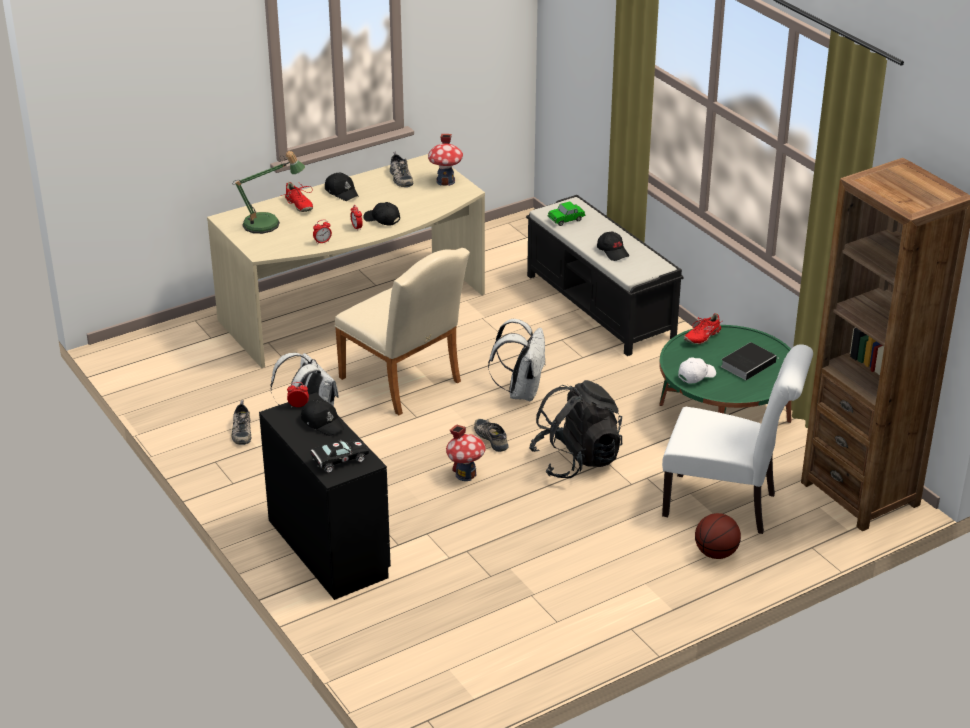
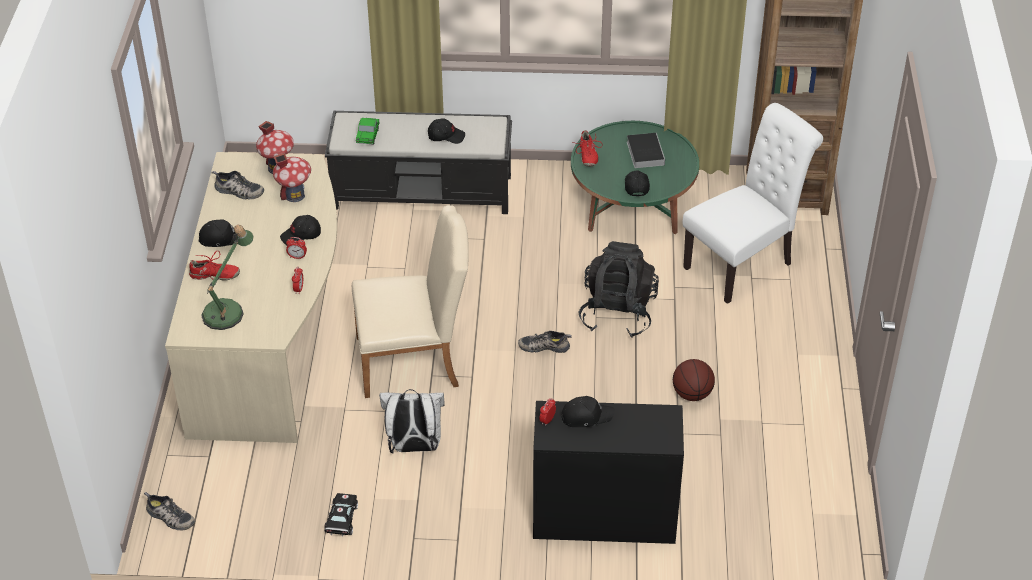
camera: 55 degrees left, 10 degrees up
(241, 430) = (382, 499): shoe -> shoe (169, 517)
(338, 460) = (650, 430): black toy car -> black toy car (342, 520)
(466, 474) = (579, 385): toy house -> toy house (294, 195)
(521, 392) = (497, 297): white backpack -> none
(696, 375) = (636, 186): white cap -> black cap
(716, 553) = (793, 299): basketball -> basketball (692, 394)

